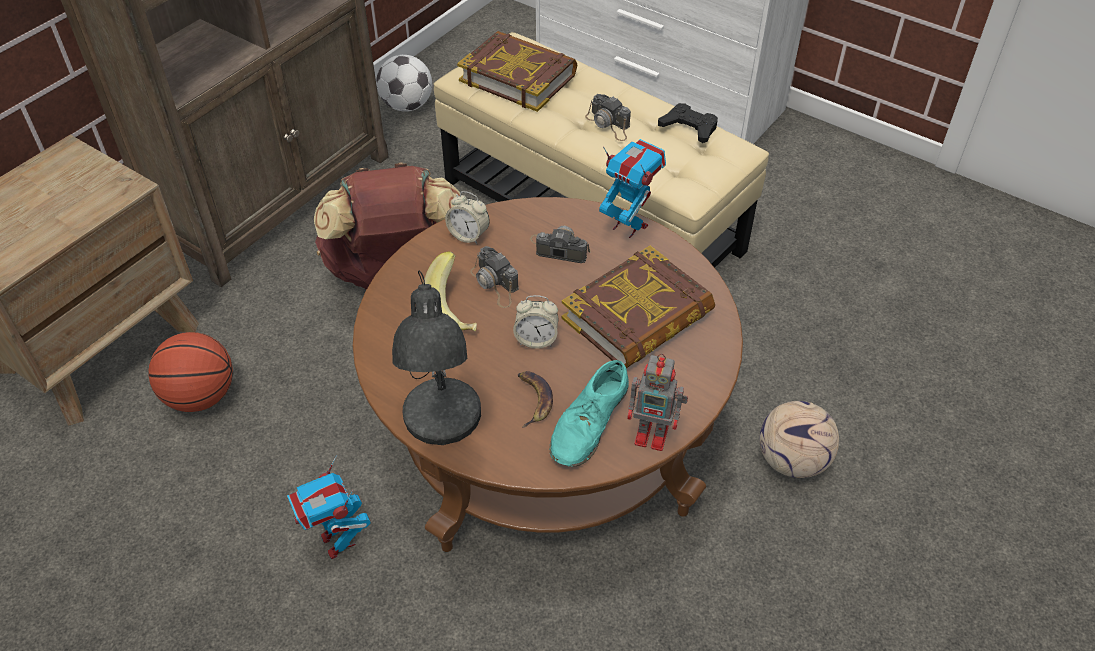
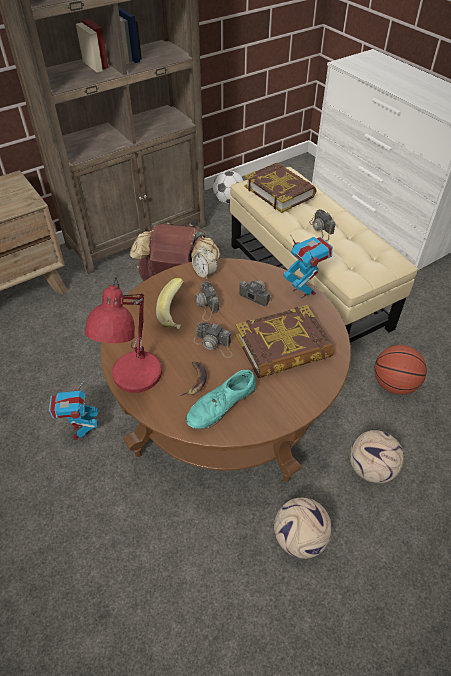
camera: 20 degrees right, 0 degrees up
(200, 396) = (50, 329): basketball -> basketball (394, 384)
(441, 422) = (134, 378): grey table lamp -> red table lamp
(536, 339) = (214, 344): alarm clock -> camera
(654, 435) = (258, 425): toy robot -> none
(689, 127) = (371, 242): black game controller -> none
(735, 588) = (300, 539): none -> football

